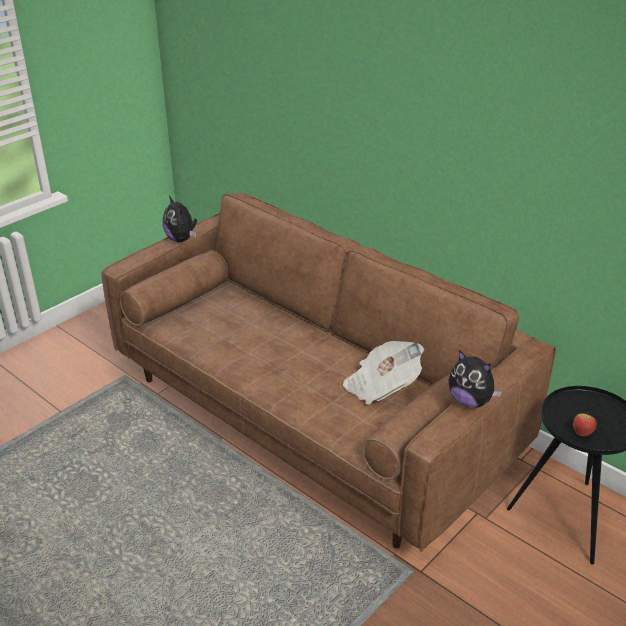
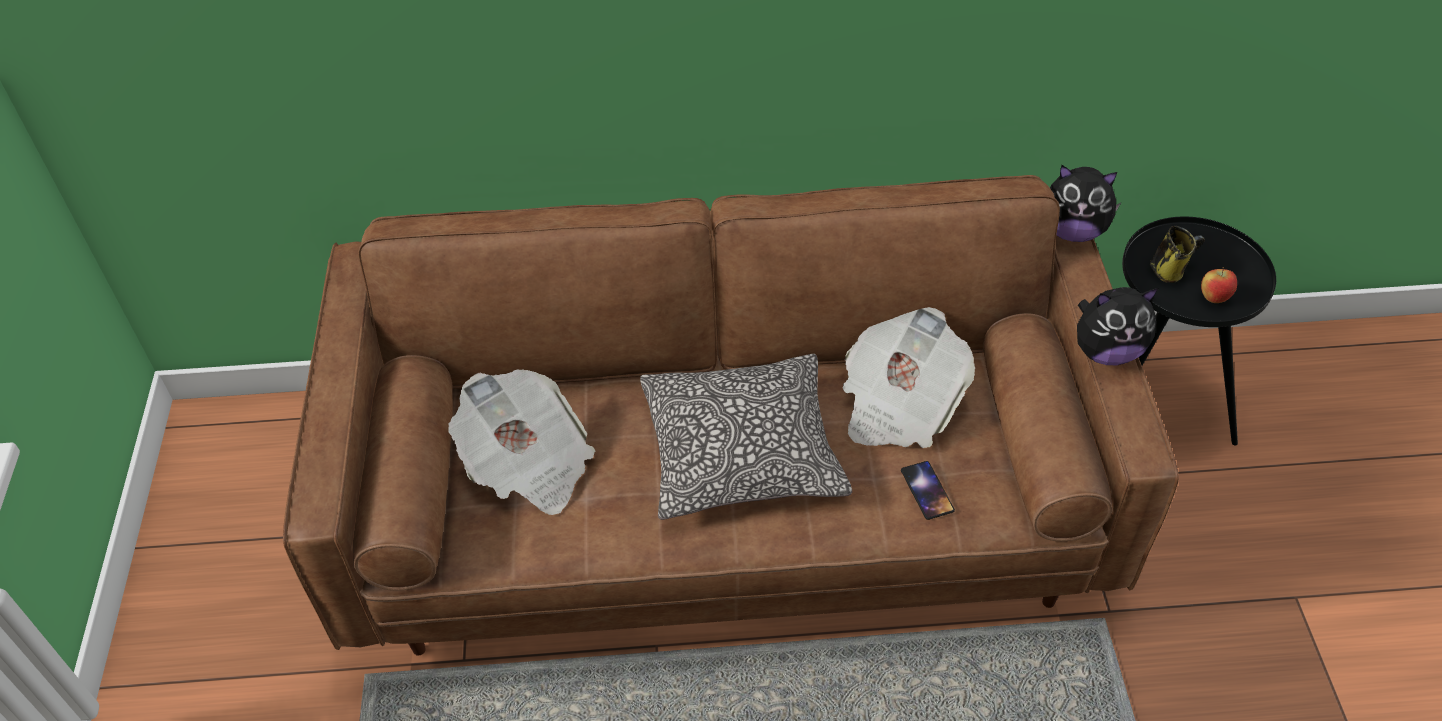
camera: 45 degrees left, 15 degrees up
(181, 239) = (341, 376): plush toy -> plush toy (1072, 231)
(219, 316) = (528, 464): none -> newspaper
(296, 360) = (742, 451): none -> pillow
(346, 419) = (927, 490): none -> phone
(575, 410) = (1169, 270): none -> mug

